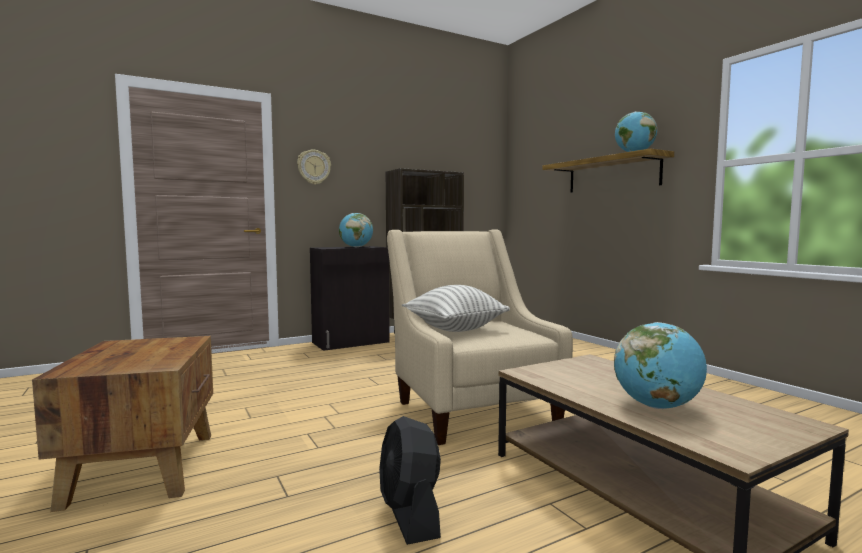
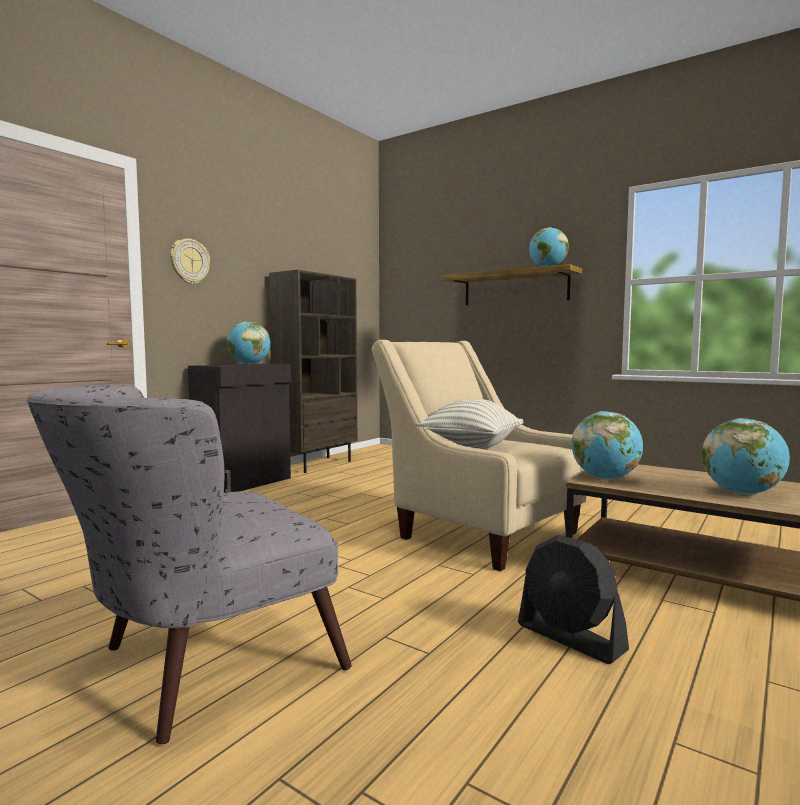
camera: 25 degrees left, 0 degrees up
(145, 466) = (196, 667): brown side table -> grey armchair
(543, 372) = (605, 478): none -> globe

